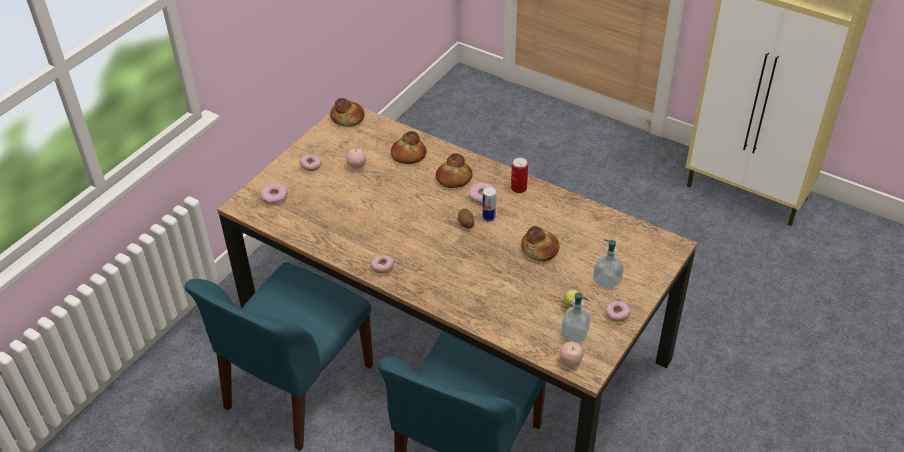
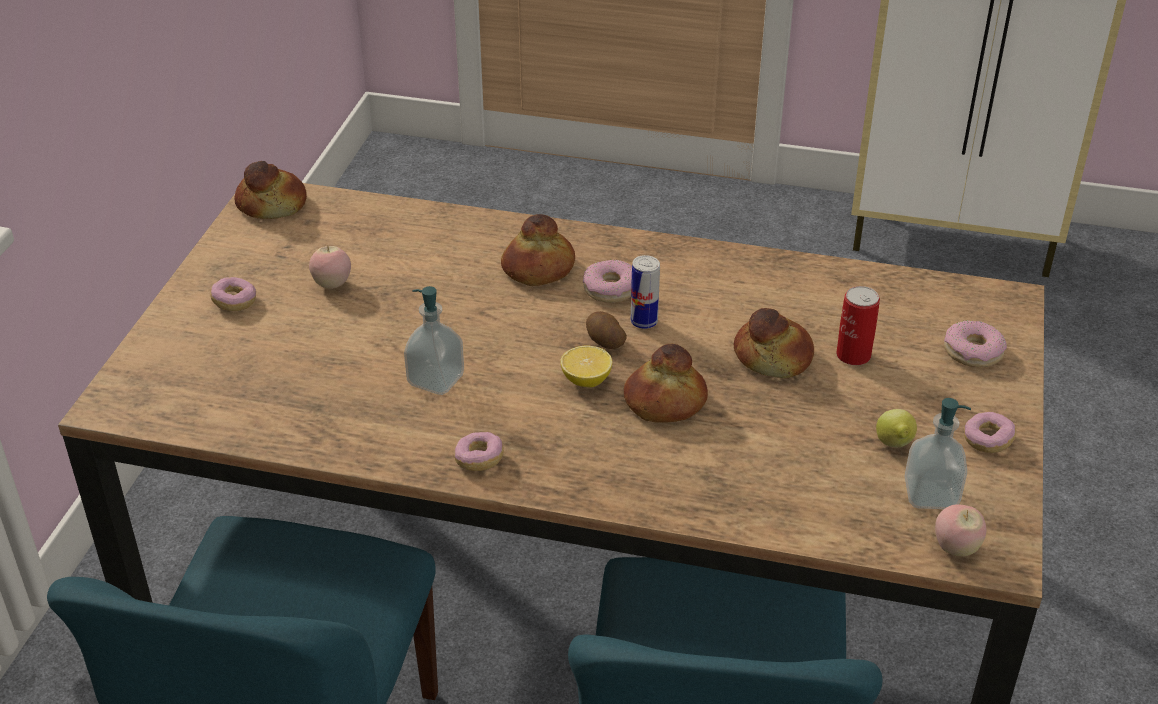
camera: 20 degrees left, 5 degrees down
(274, 197) = (180, 375): donut -> donut (973, 352)
(408, 155) = (427, 246): bread -> bread (664, 402)
(447, 241) = (586, 380): none -> lemon
(519, 188) = (671, 260): can -> can (853, 355)
(607, 281) = (930, 385): soap dispenser -> soap dispenser (436, 380)

